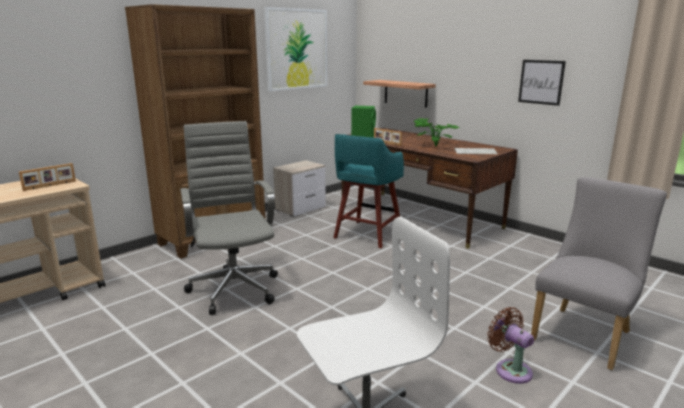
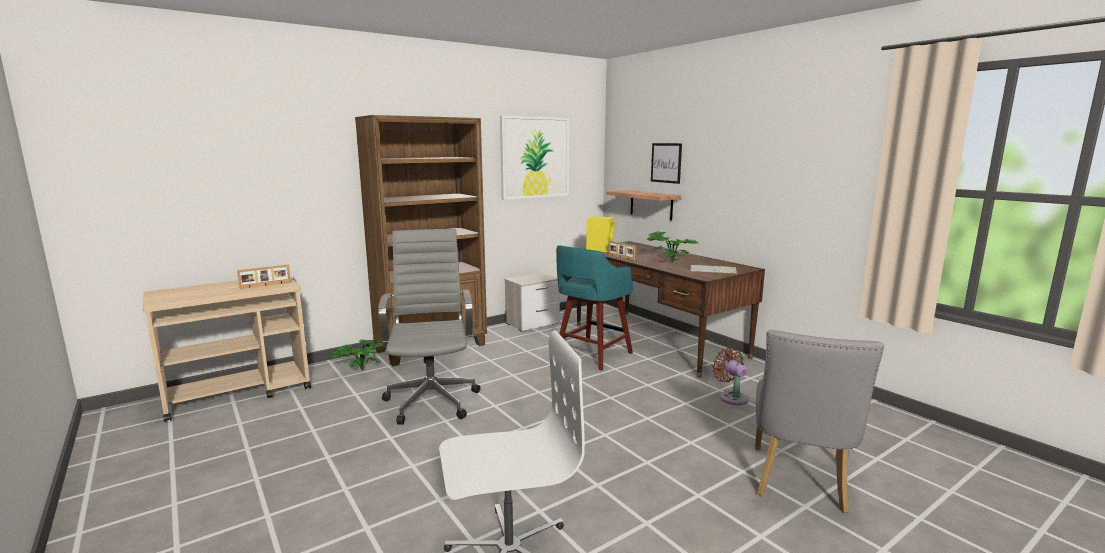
camera: 10 degrees right, 5 degrees down
(148, 265) = (359, 371): none -> potted plant
(363, 136) = (600, 249): green speaker -> yellow speaker
(510, 369) = (692, 513): brown fan -> brown fan (731, 397)
(541, 82) = (788, 195): picture -> picture (666, 163)
(584, 333) = (799, 483): grey chair -> grey chair turned 150 degrees clockwise

